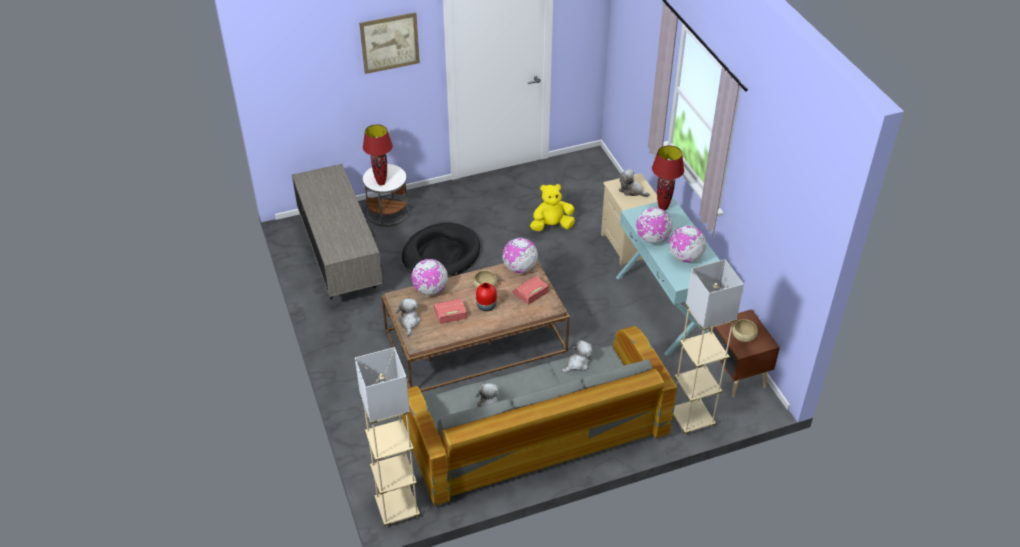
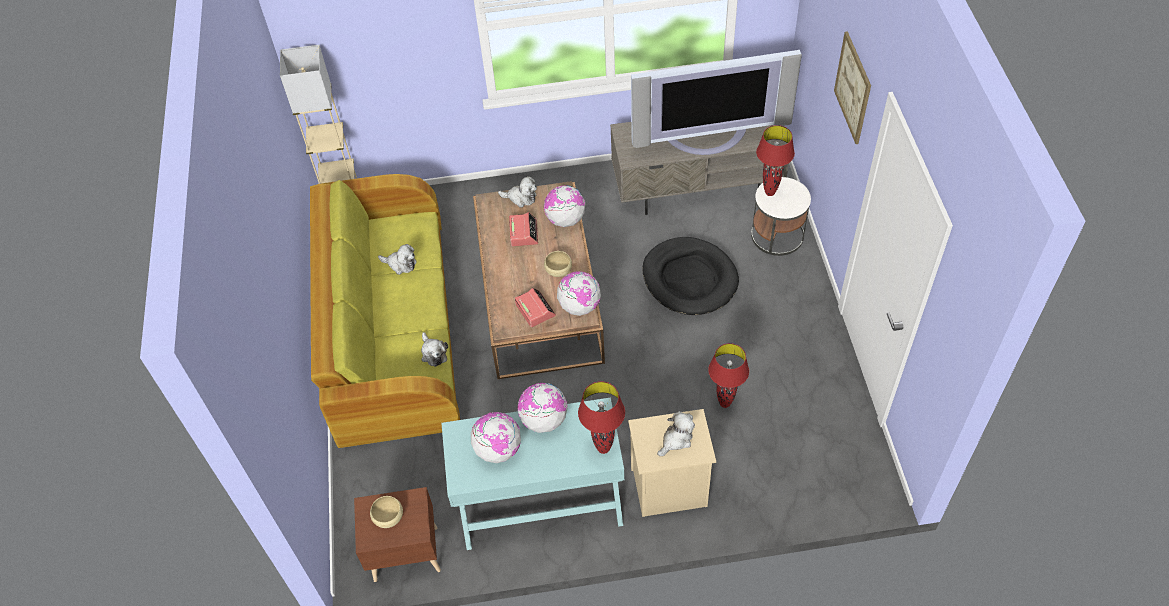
camera: 105 degrees right, 10 degrees up
(334, 207) = (707, 135): none -> television
(485, 306) = (526, 265): red vase -> none
(535, 434) = (392, 329): grey sofa -> green sofa
(551, 226) = (725, 404): yellow plush toy -> red table lamp
(691, 419) = (357, 482): beige floor lamp -> none

